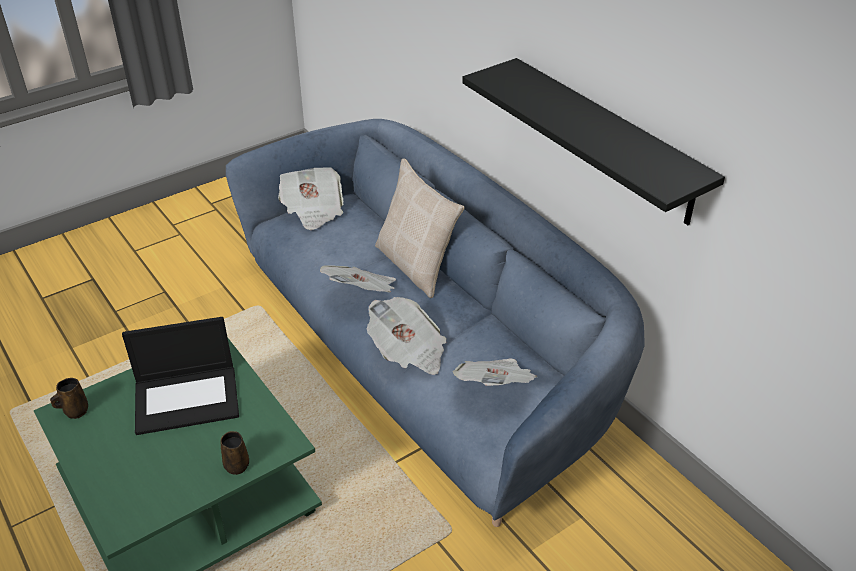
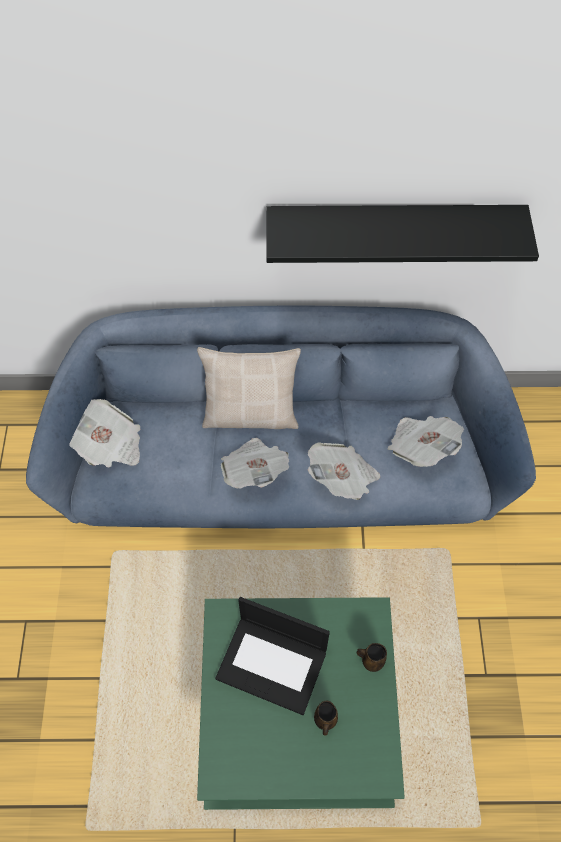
camera: 55 degrees left, 20 degrees up
(75, 411) = (224, 763): brown mug -> brown mug (325, 720)
(188, 398) = (273, 664): laptop -> laptop turned 90 degrees clockwise

